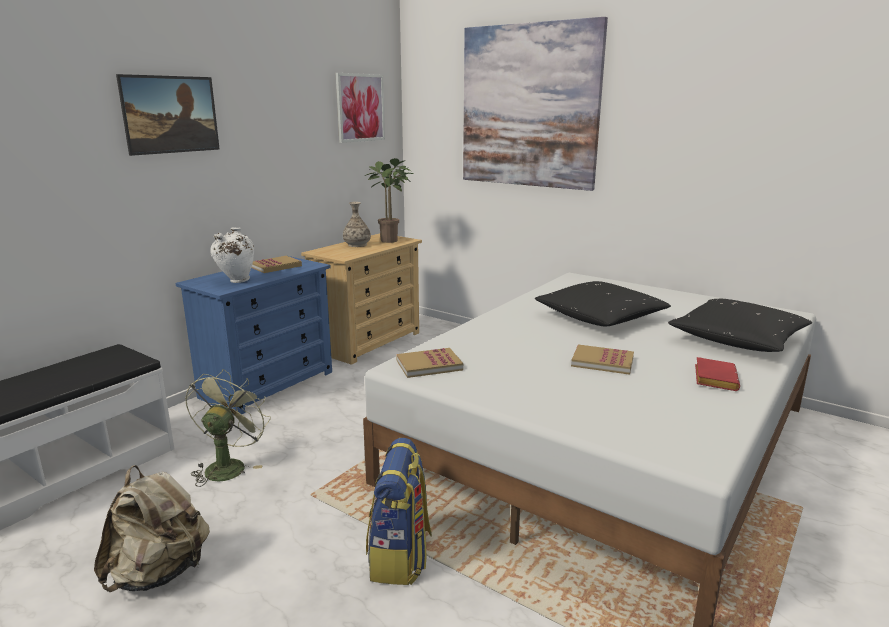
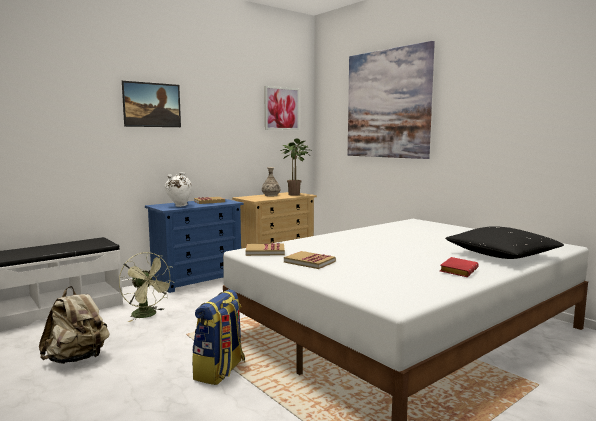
camera: 15 degrees right, 10 degrees down
(228, 465) = (148, 315): green fan -> green fan turned 105 degrees clockwise
(600, 318) = (409, 239): black pillow -> none
(602, 362) = (384, 258): book -> book (309, 262)

